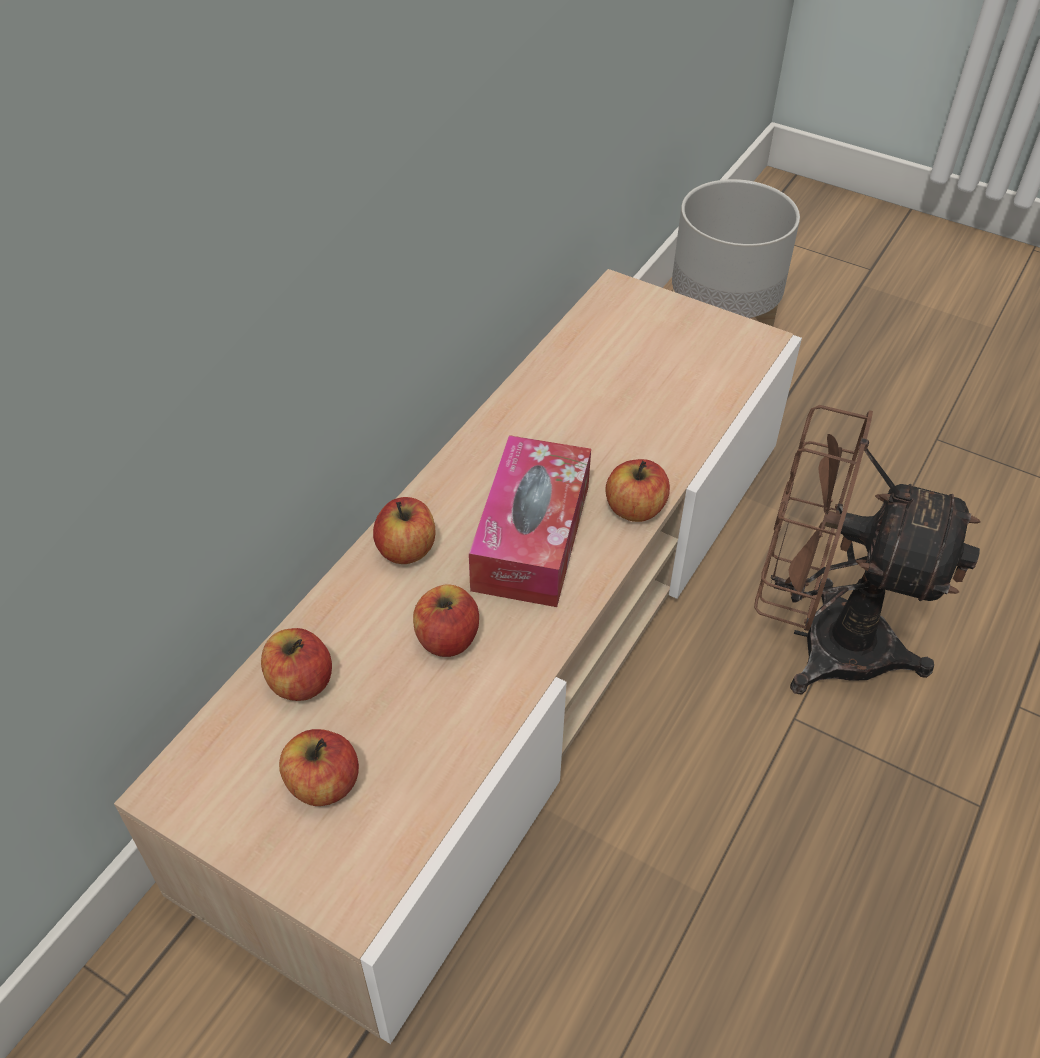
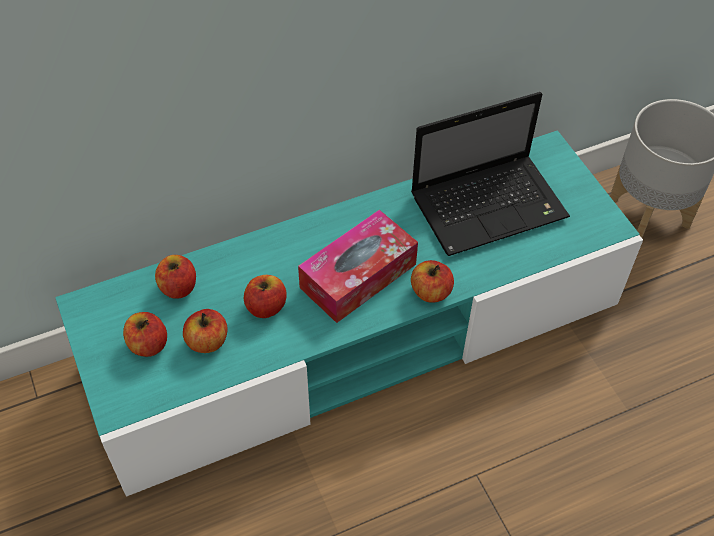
camera: 35 degrees right, 5 degrees up
(406, 549) = (286, 246): apple -> apple (207, 341)
(518, 641) = (356, 335): beige tv stand -> turquoise tv stand
(611, 379) = (491, 205): none -> laptop
(820, 641) = (535, 441): brown fan -> none

